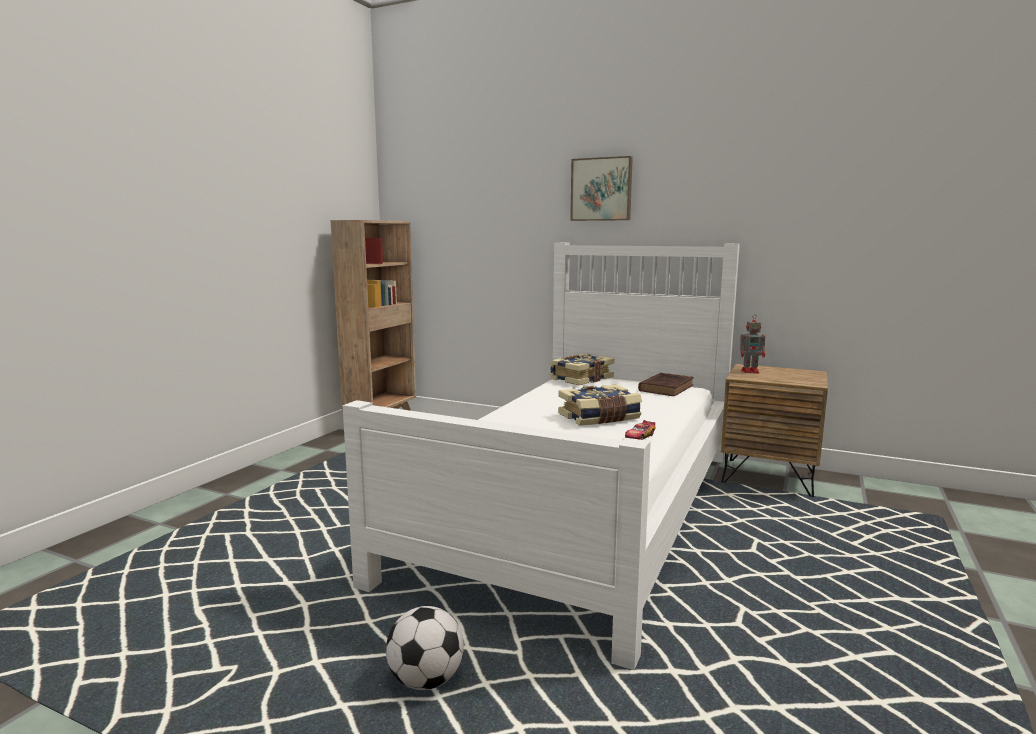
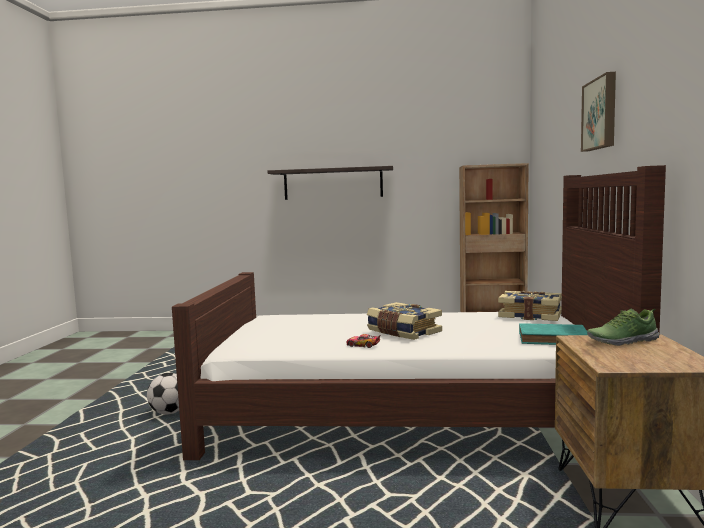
camera: 70 degrees right, 5 degrees down
(171, 237) = (333, 183): none -> shelf
(581, 508) = (409, 415): white bed -> brown bed
(667, 388) = (554, 339): brown book -> turquoise book
(751, 371) = (622, 341): toy robot -> shoe

